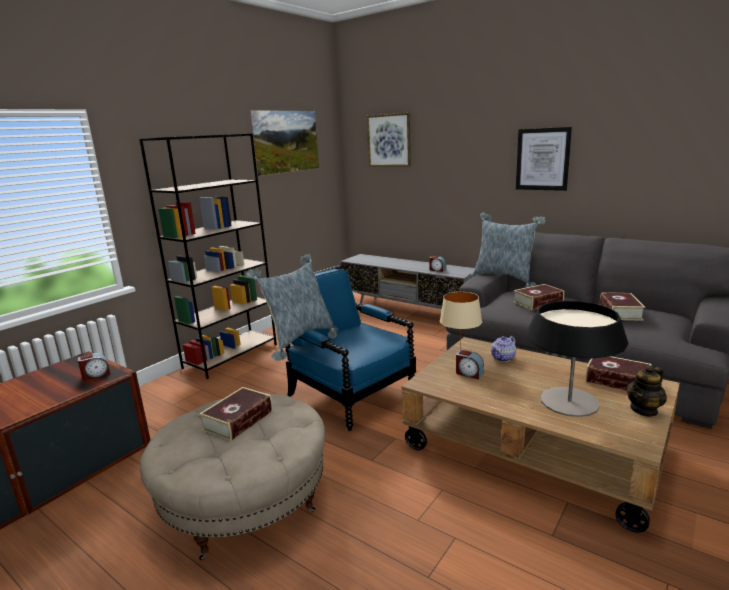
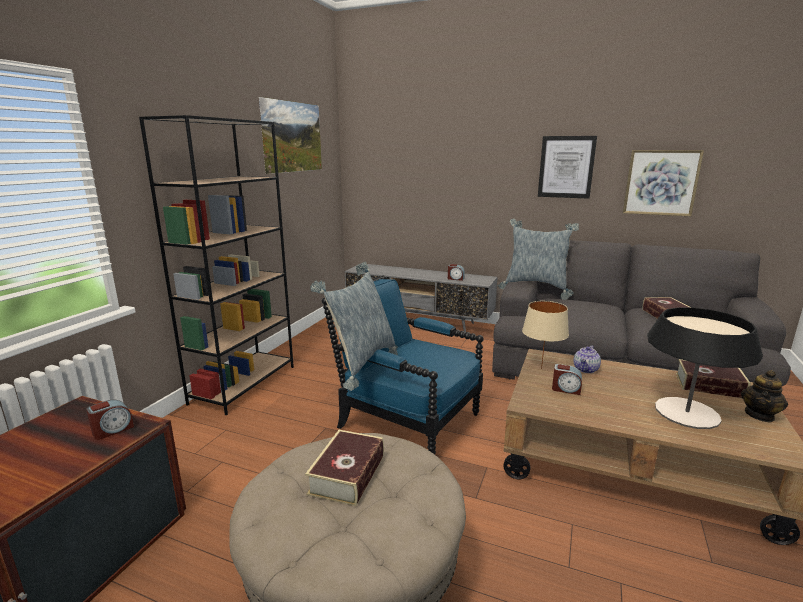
camera: 15 degrees left, 0 degrees up
(389, 140) = (398, 143): picture -> picture (661, 182)
(538, 302) = (584, 309): book -> none

